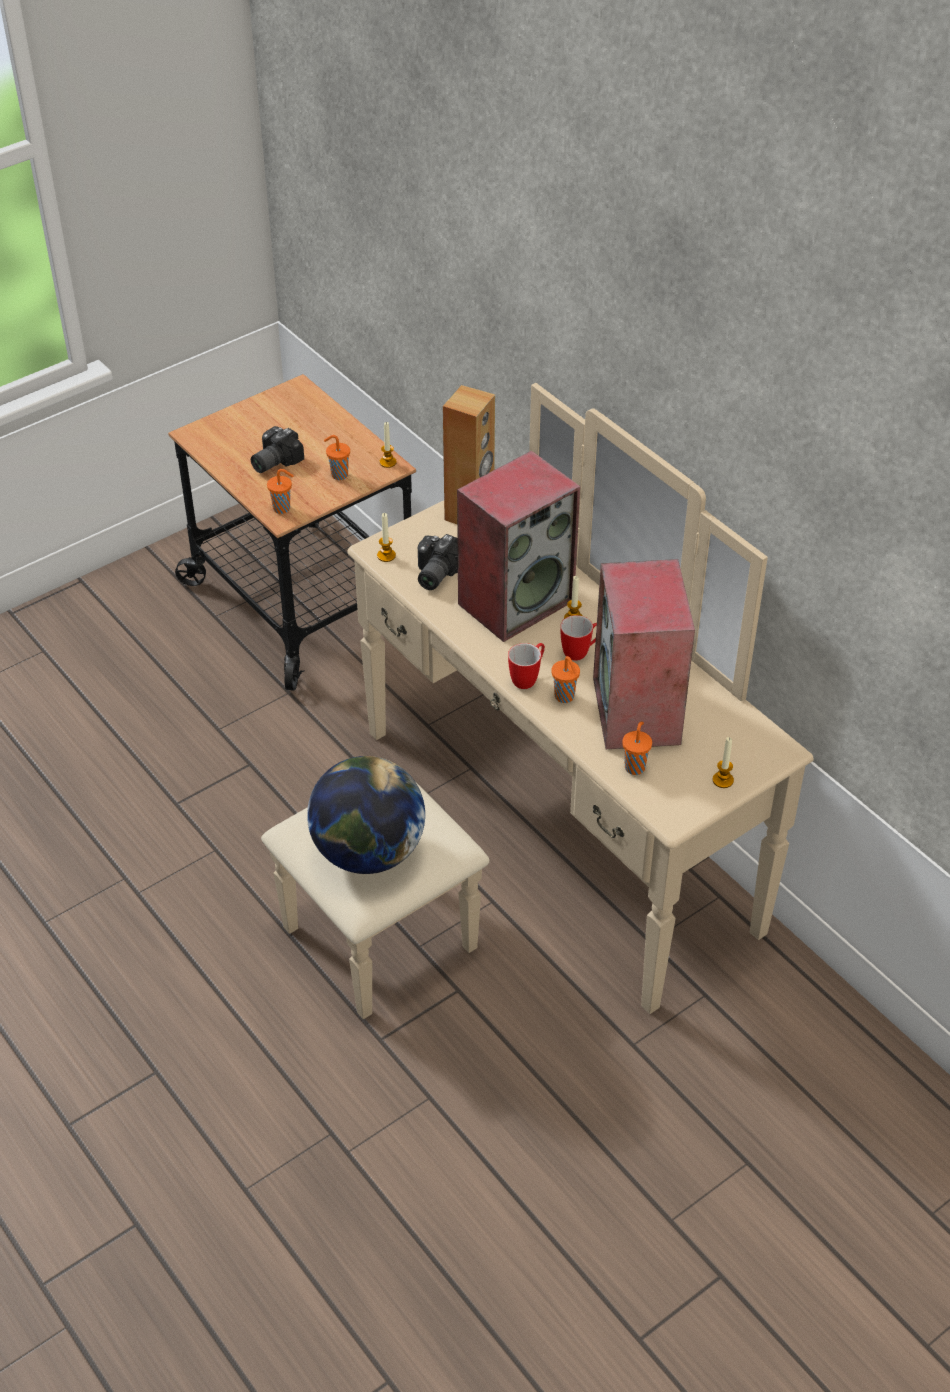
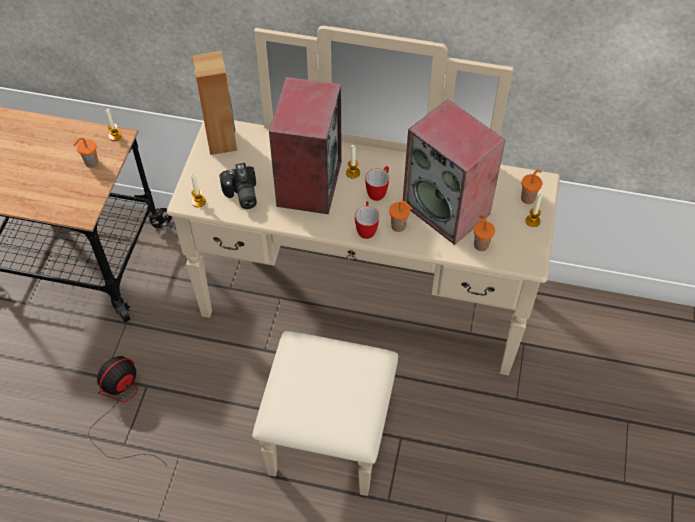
camera: 40 degrees left, 10 degrees up
(206, 768) = (121, 408): none -> fan
(273, 461) = (36, 179): camera -> none
(283, 508) = (77, 209): orange cup -> orange cup (528, 198)
(368, 852) = (335, 400): globe -> none

